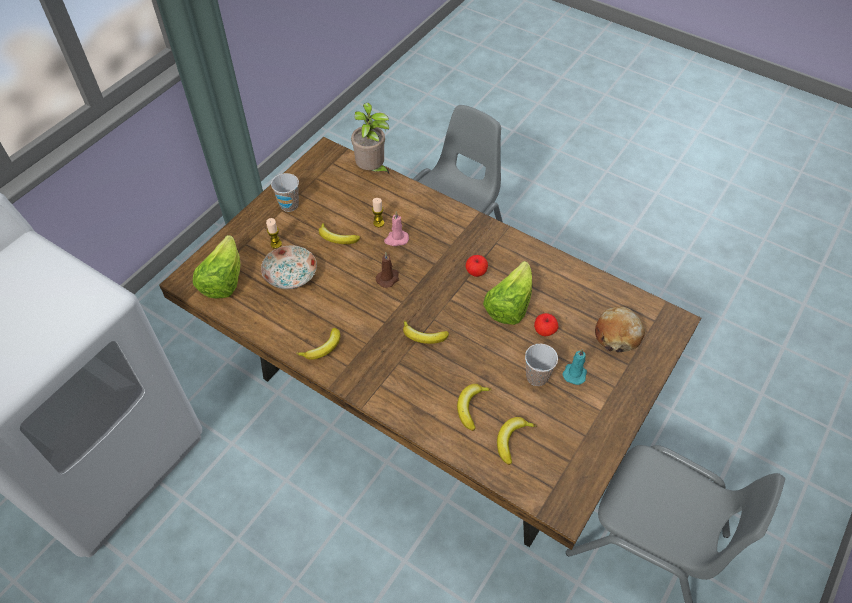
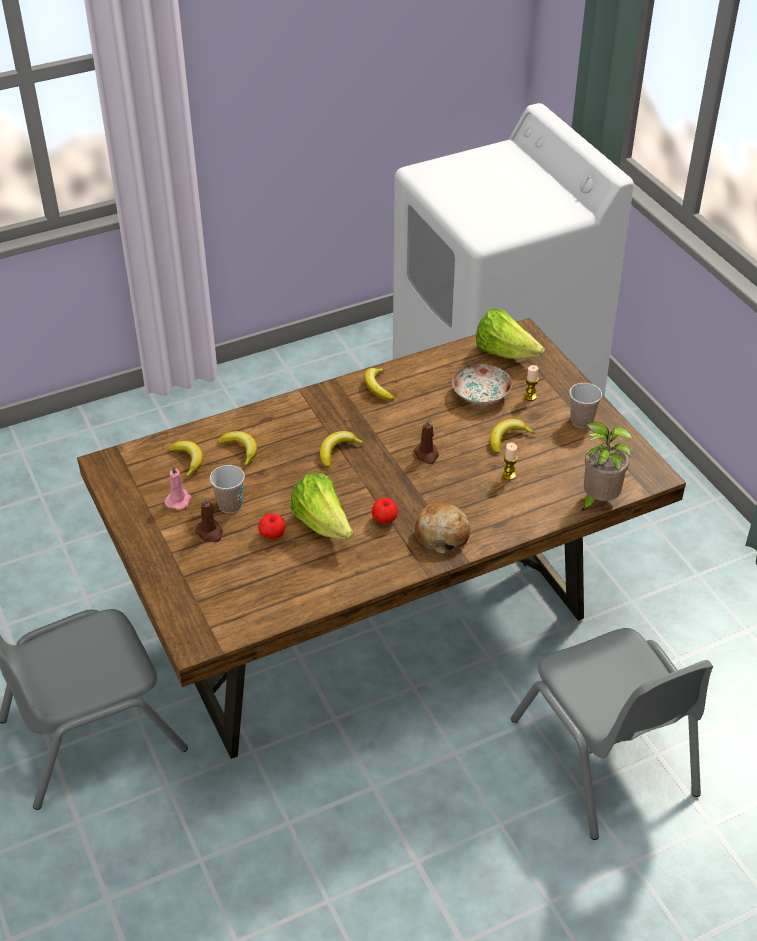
camera: 120 degrees right, 10 degrees down
(396, 239) = (475, 479): pink candle -> pink candle (178, 500)
(575, 373) = (210, 533): turquoise candle -> brown candle
(617, 334) = (221, 587): bread -> bread (442, 534)

